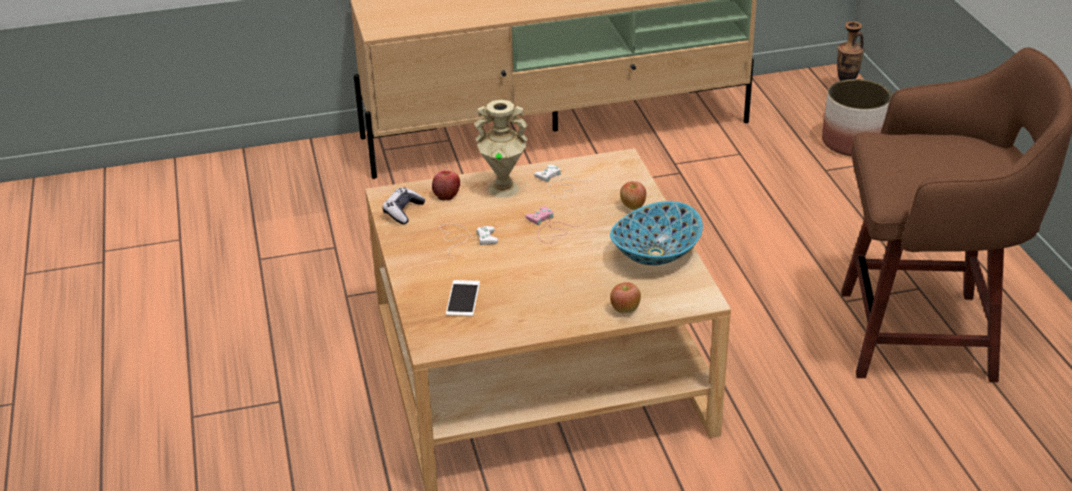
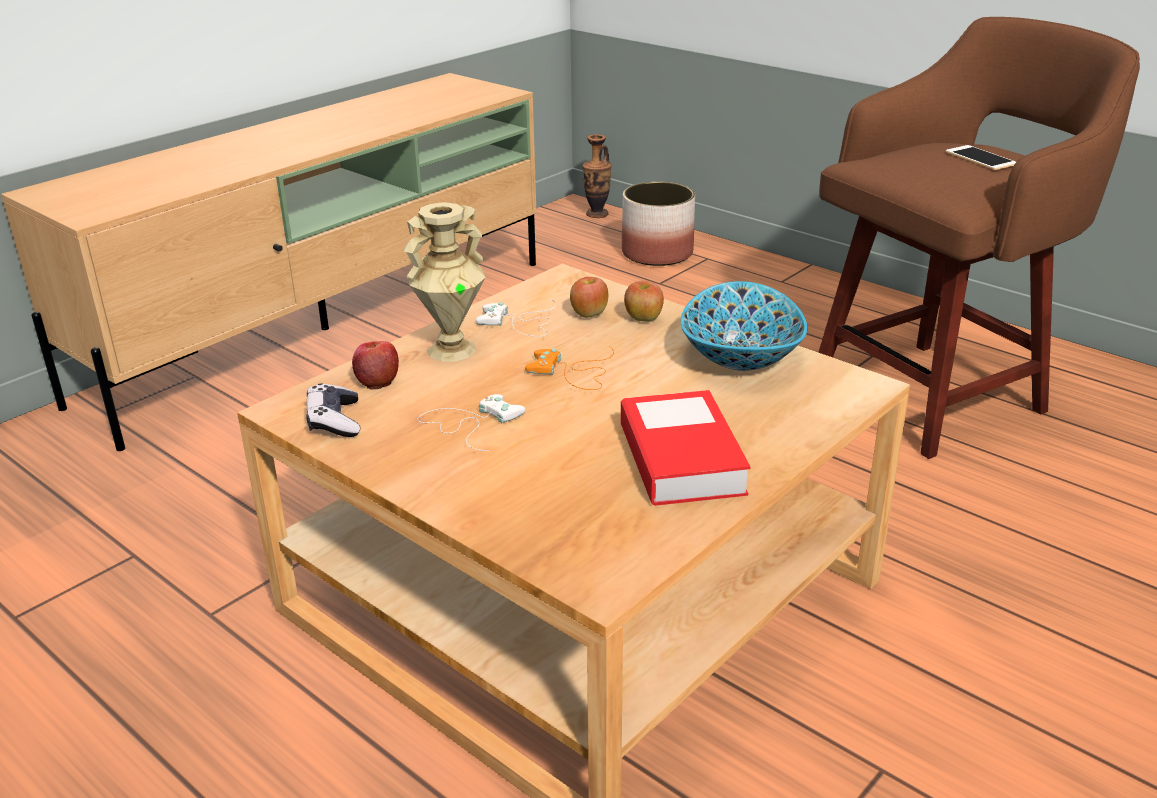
camera: 35 degrees left, 5 degrees down
(463, 299) = (565, 500): phone -> phone (980, 158)
(544, 300) = (681, 458): none -> book
(550, 228) = (574, 373): pink game controller -> orange game controller
(625, 309) = (796, 430): apple -> apple (589, 314)

